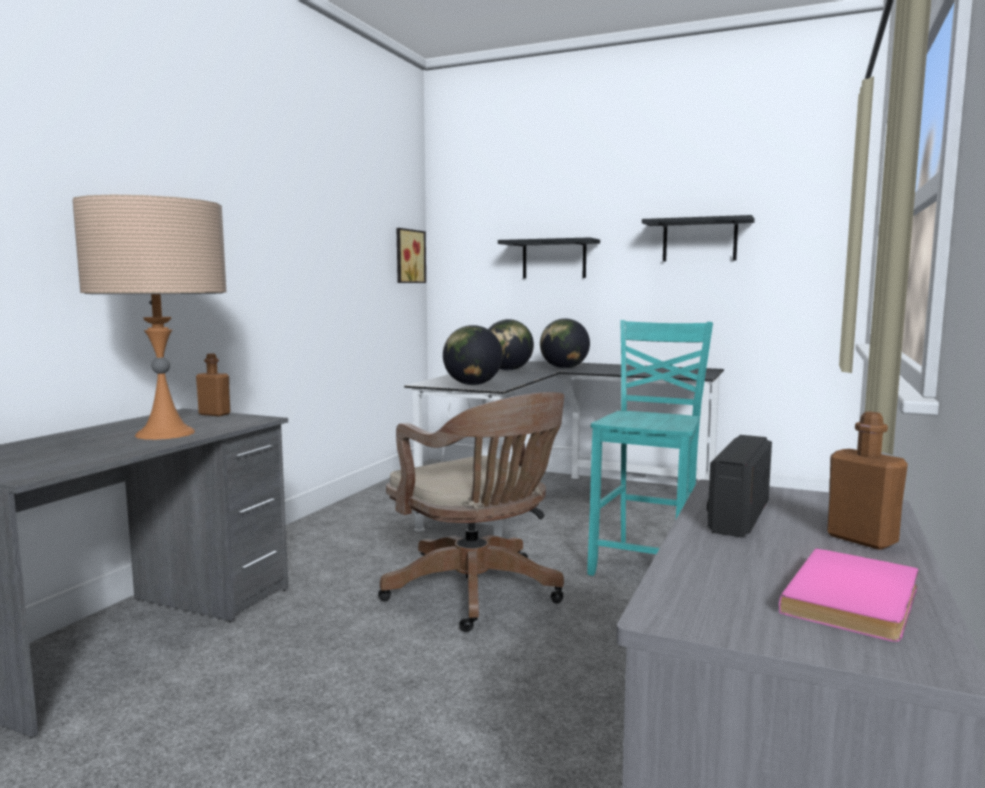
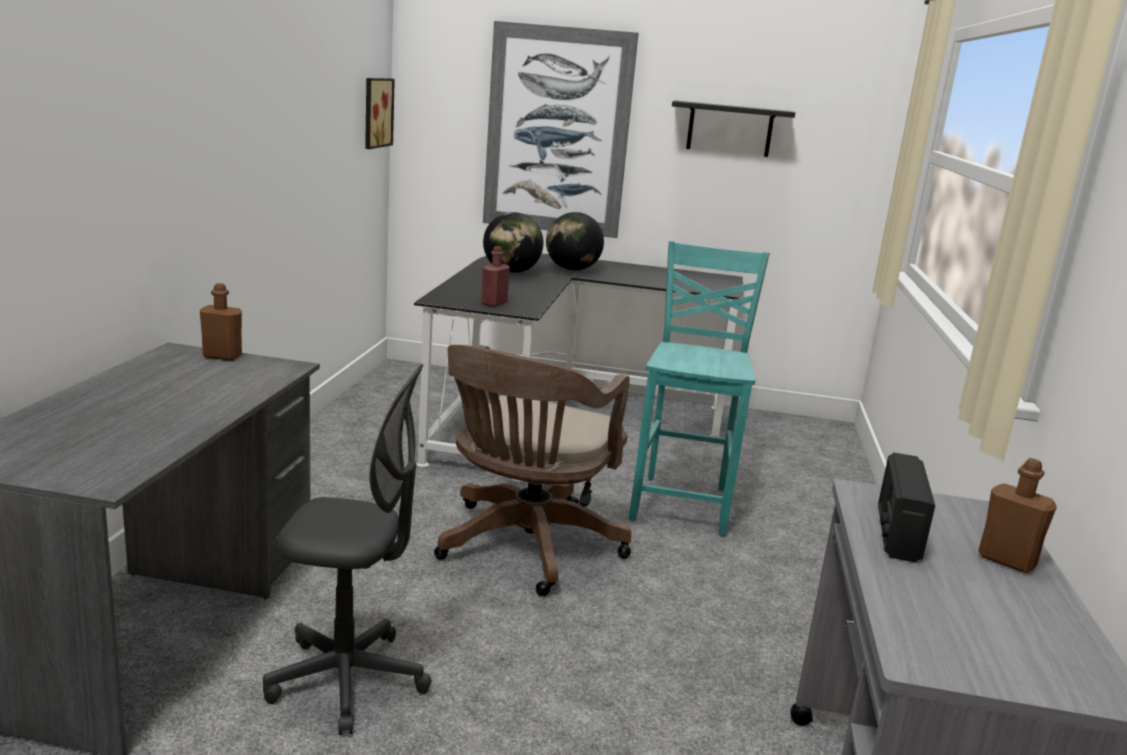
camera: 15 degrees left, 10 degrees up
(165, 433) = (197, 396): beige table lamp -> none
(260, 689) = (348, 680): none -> grey office chair
(472, 384) = (494, 303): globe -> red bottle
(478, 593) = (525, 548): brown office chair -> brown office chair turned 75 degrees clockwise
(554, 259) = (557, 131): black shelf -> picture
(857, 600) = (1038, 635): pink book -> none

